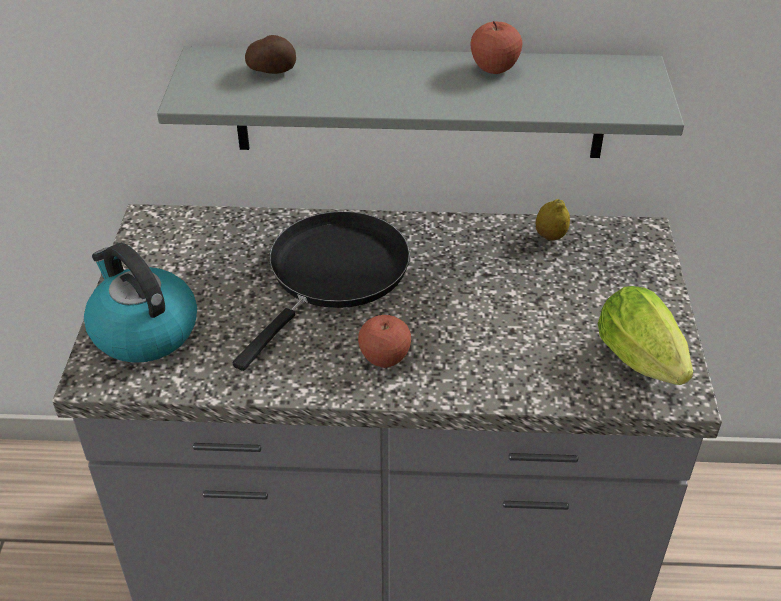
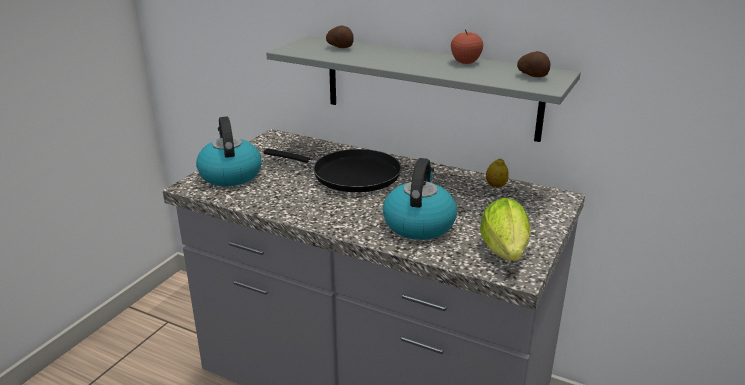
camera: 25 degrees right, 15 degrees down
(334, 274) = (350, 175): black frying pan -> black frying pan turned 60 degrees clockwise
(384, 358) = (345, 214): apple -> none
(499, 344) = (419, 224): none -> kettle
(613, 83) = (533, 76): none -> potato

